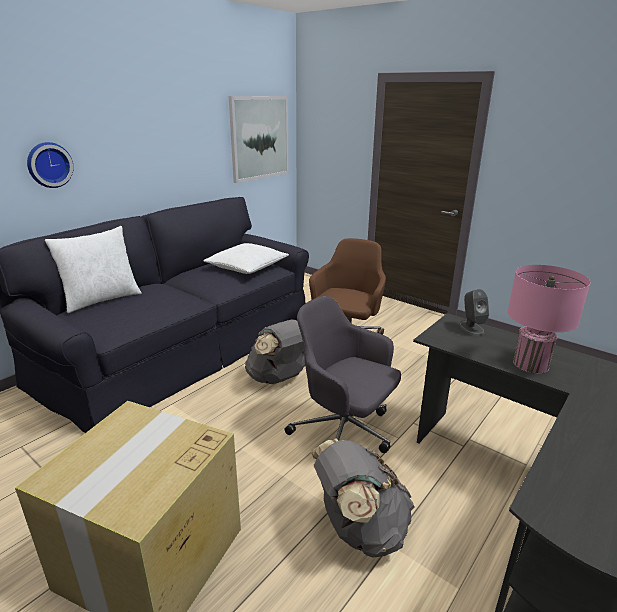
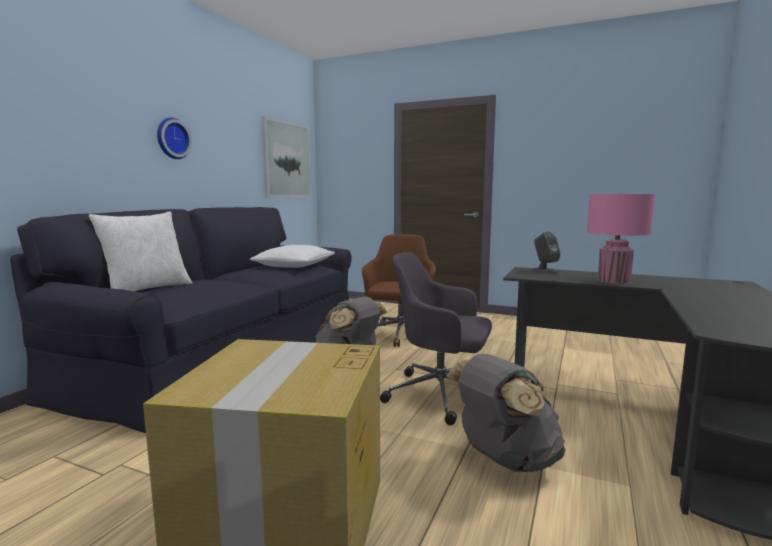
camera: 15 degrees left, 15 degrees down
(49, 165) = (91, 145): wall clock -> wall clock (171, 138)

